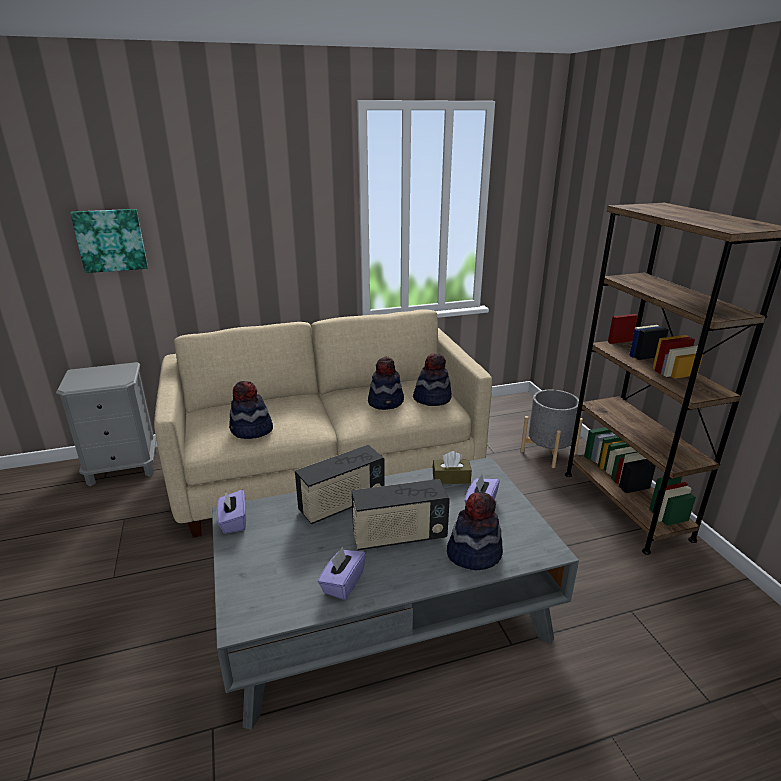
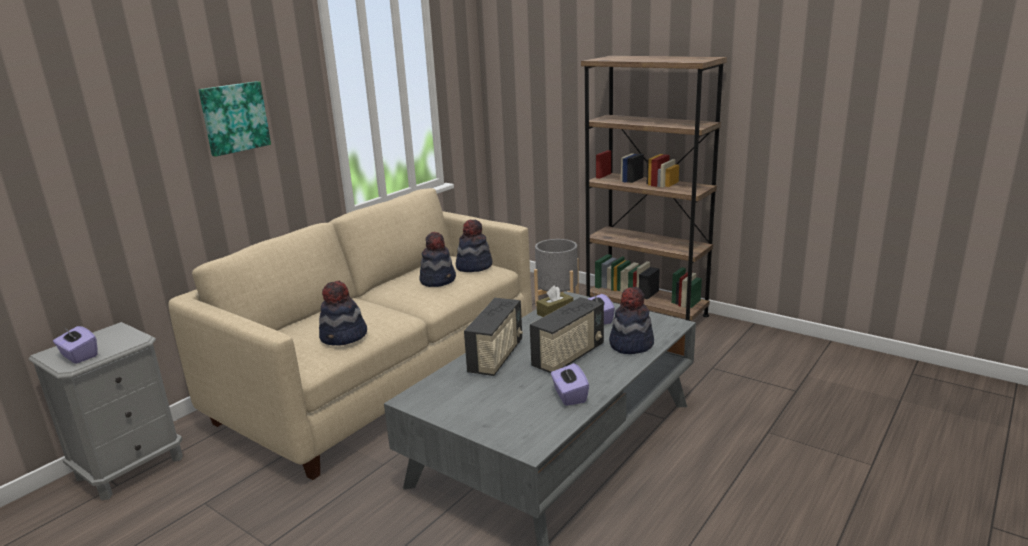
camera: 35 degrees left, 5 degrees down
(111, 240) = (72, 168): picture -> picture (234, 118)
(233, 522) = (422, 402): purple tissue box -> purple tissue box (79, 356)

